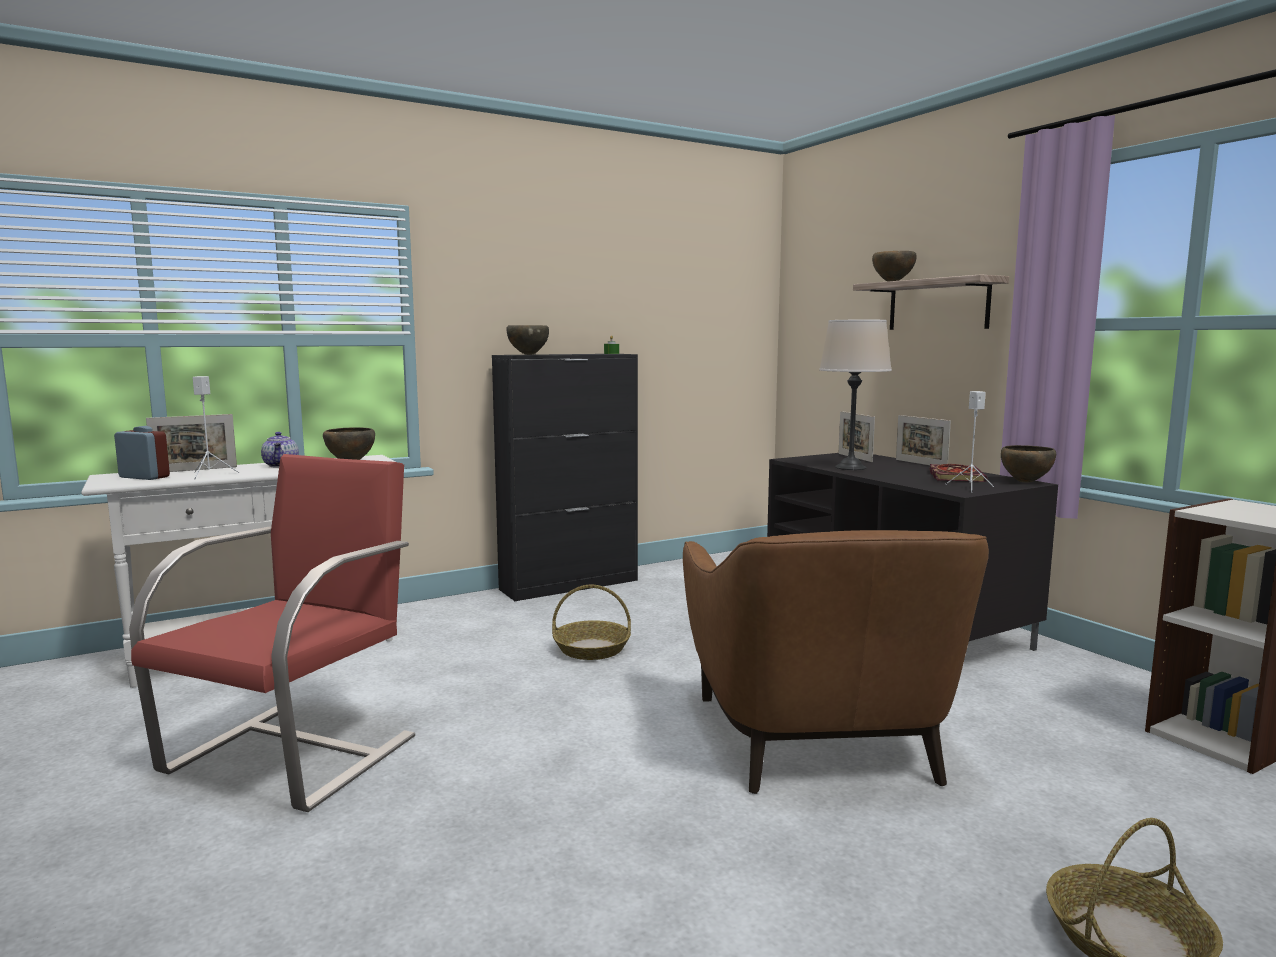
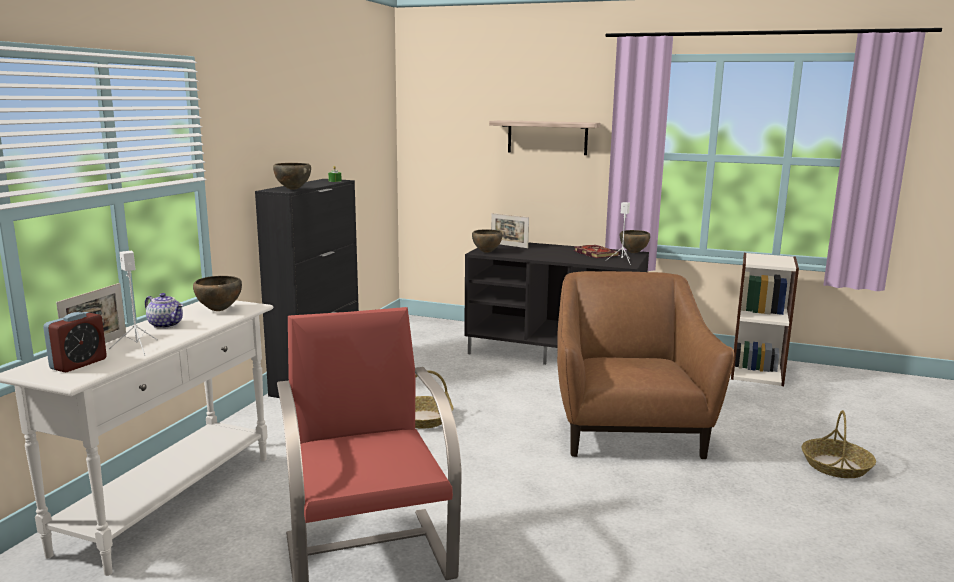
camera: 40 degrees left, 5 degrees up
(144, 477) = (78, 364): alarm clock -> alarm clock turned 135 degrees clockwise
(818, 739) = (627, 429): brown armchair -> brown armchair turned 135 degrees counterclockwise
(850, 467) = (529, 254): beige table lamp -> none
(892, 282) = (518, 120): brown bowl -> brown bowl (487, 252)
(920, 463) = (554, 245): picture frame -> none

